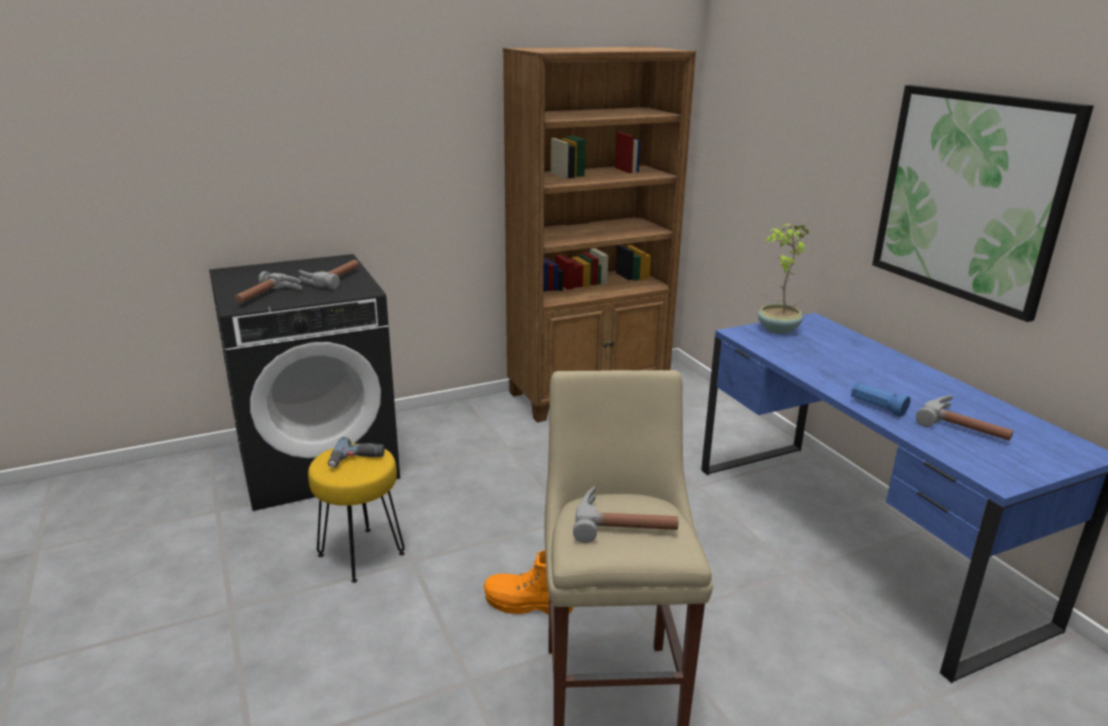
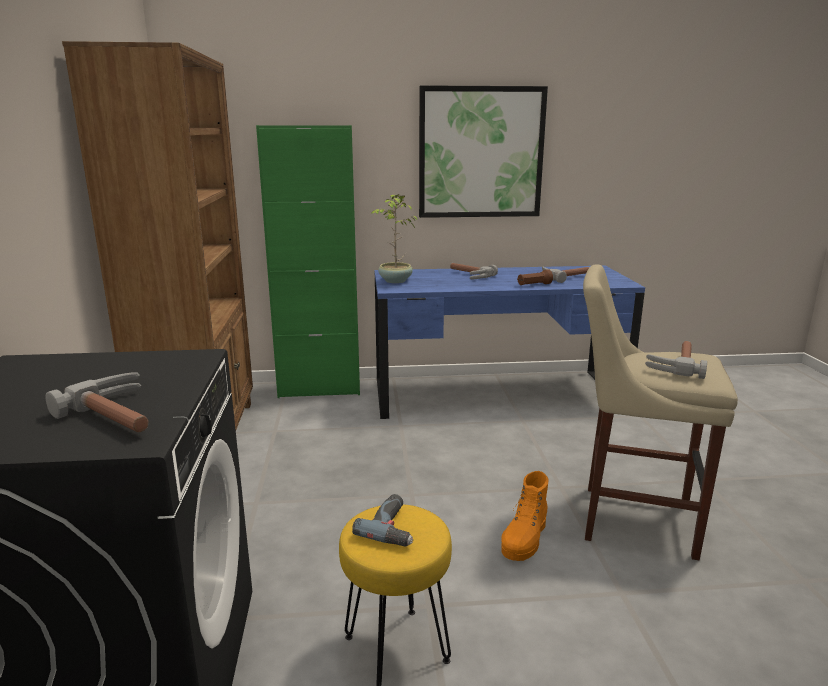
camera: 70 degrees left, 5 degrees down
(331, 278) = (105, 372): hammer -> hammer (467, 275)
(733, 420) = (319, 389): none -> green cabinet
(877, 407) = (534, 285): blue flashlight -> brown flashlight

